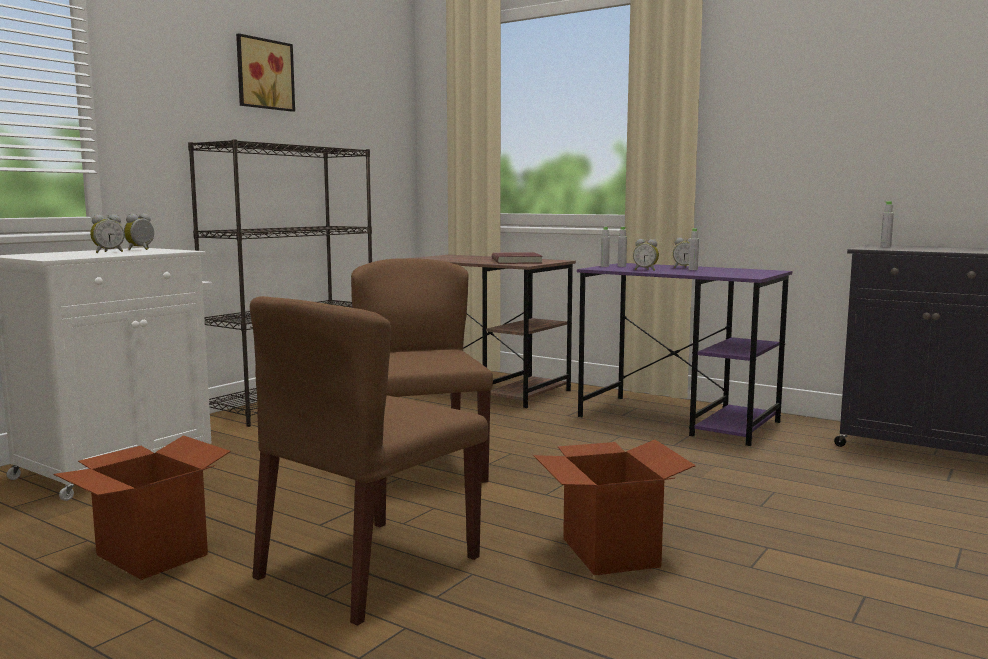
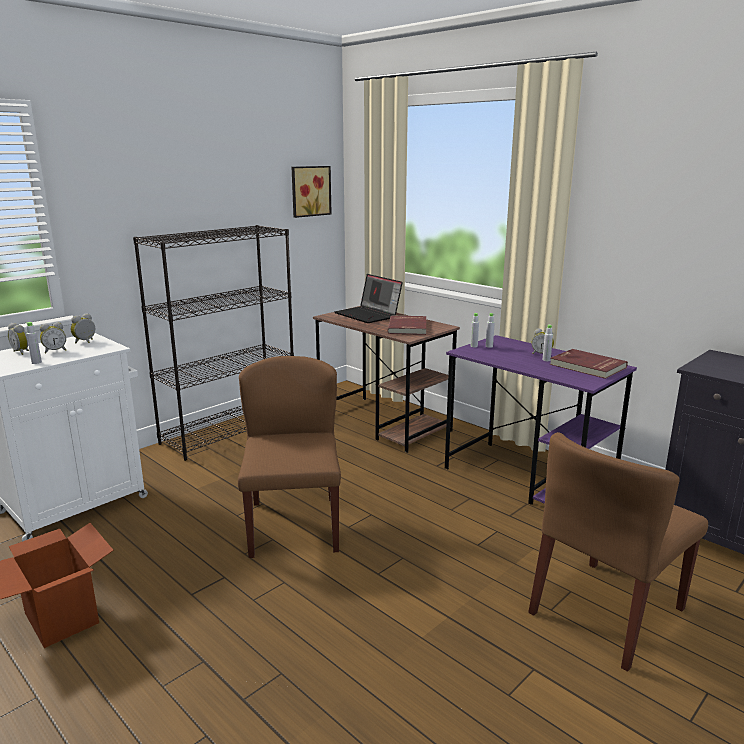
camera: 10 degrees right, 10 degrees up
(263, 74) = (198, 169): picture -> picture (309, 191)
(369, 568) = (207, 655): brown chair -> brown chair (607, 612)
(462, 257) = (369, 315): none -> laptop
(609, 552) = (399, 659): cardboard box -> none
(646, 270) = (503, 359): alarm clock -> alarm clock (22, 352)
(740, 271) = (587, 366): none -> red book
(885, 247) = (719, 363): grey bottle -> grey bottle (36, 362)

